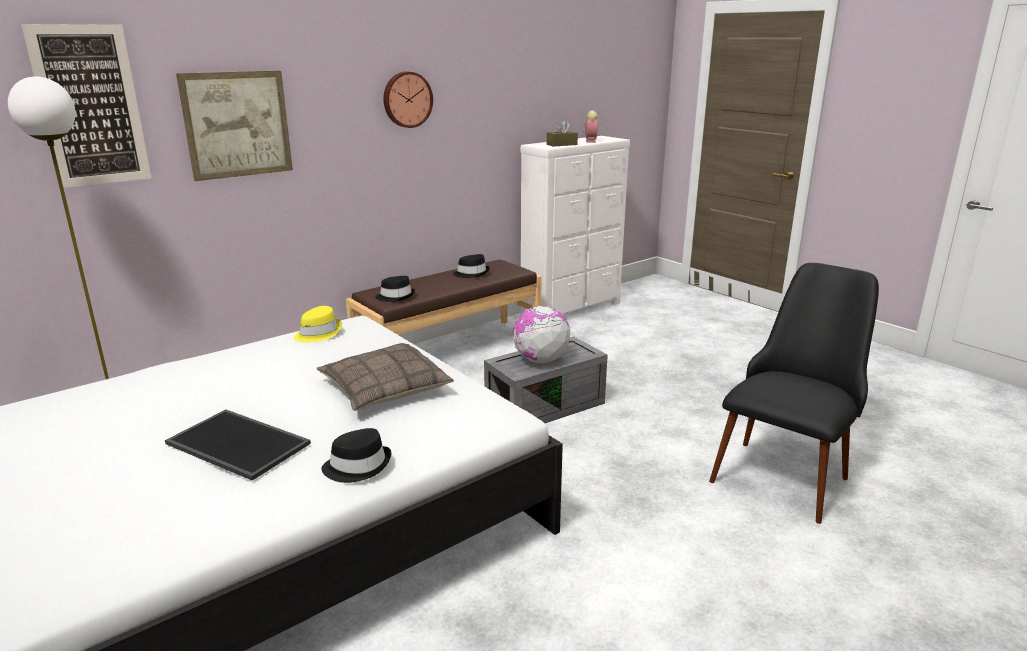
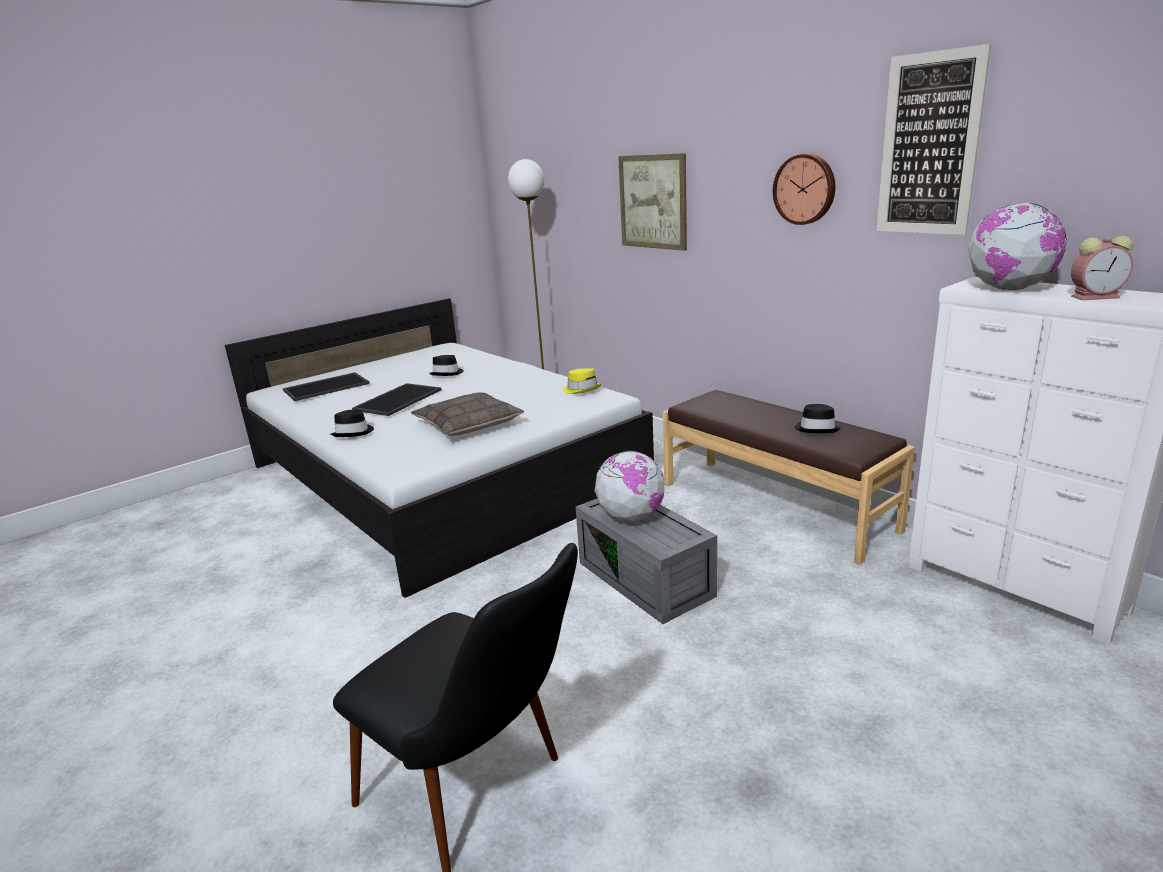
camera: 90 degrees right, 0 degrees up
(61, 534) = (326, 386): none -> tray
(90, 106) = (579, 180): picture -> picture (929, 145)
(395, 296) = (709, 405): black hat -> black hat (447, 373)
(561, 144) = (1009, 289): brown tissue box -> globe

